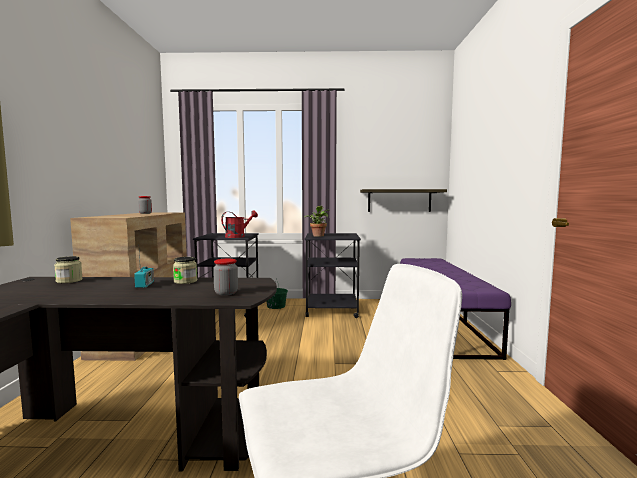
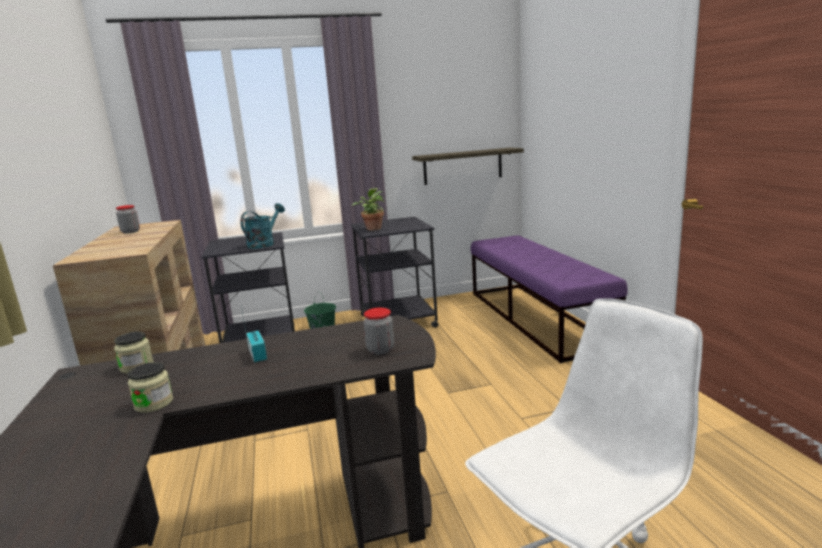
camera: 15 degrees left, 10 degrees up
(185, 281) = (302, 339): jar -> jar (154, 403)
(238, 236) = (264, 244): red watering can -> turquoise watering can

